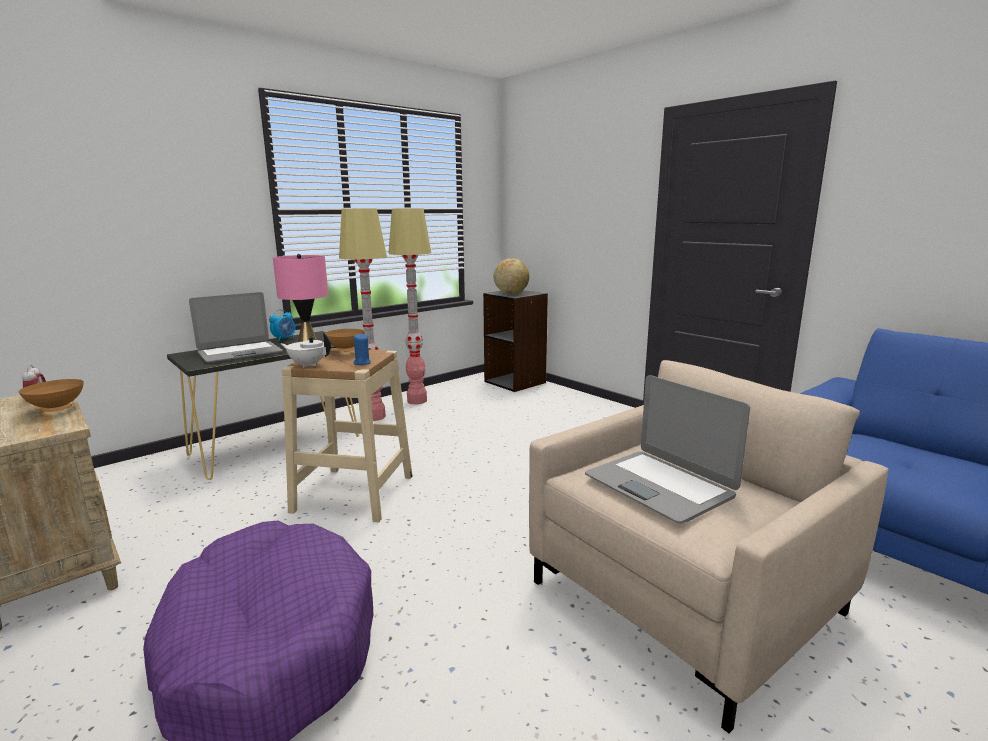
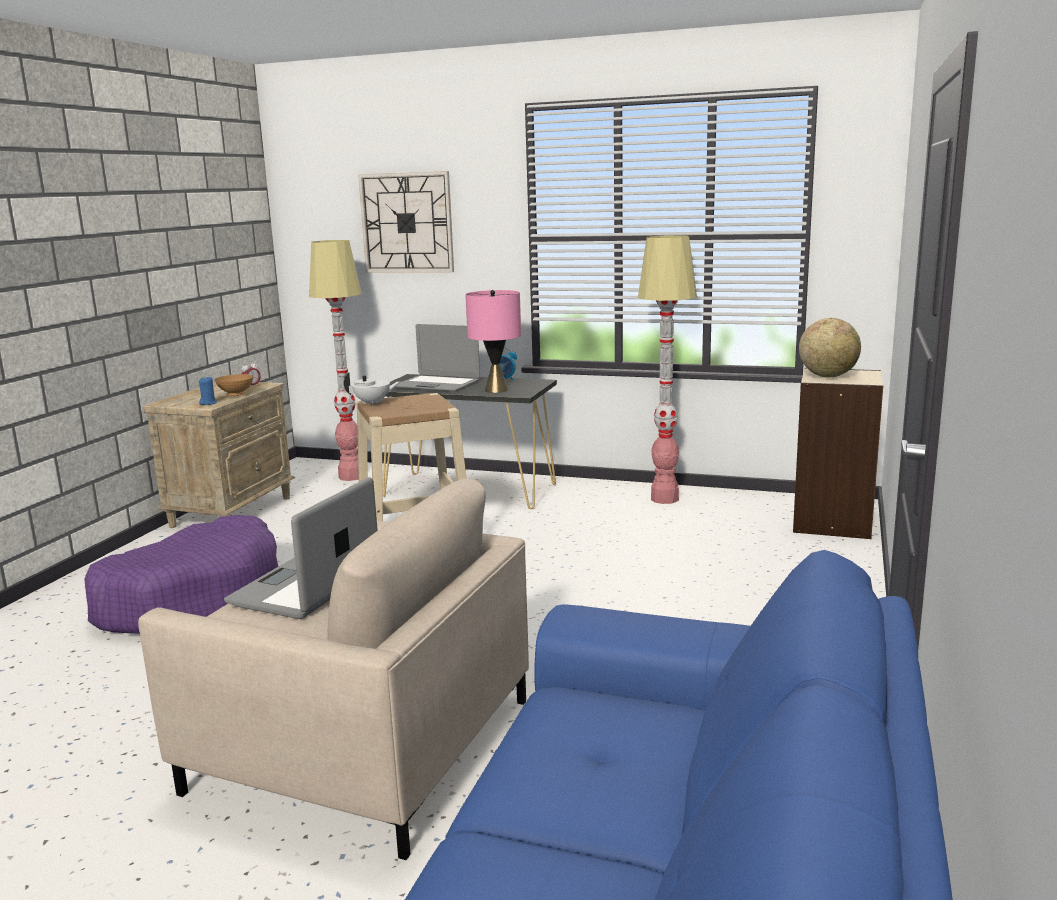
camera: 60 degrees right, 0 degrees up
(131, 194) = (407, 223): none -> wall clock
(308, 365) = (373, 403): white teapot -> white teapot turned 90 degrees clockwise
(346, 350) = (434, 399): brown bowl -> none
(362, 363) = (397, 412): blue candle -> blue candle (208, 403)
(374, 417) = (588, 498): floor lamp -> floor lamp (351, 477)
(515, 382) = (833, 522): black bookcase -> beige bookcase

